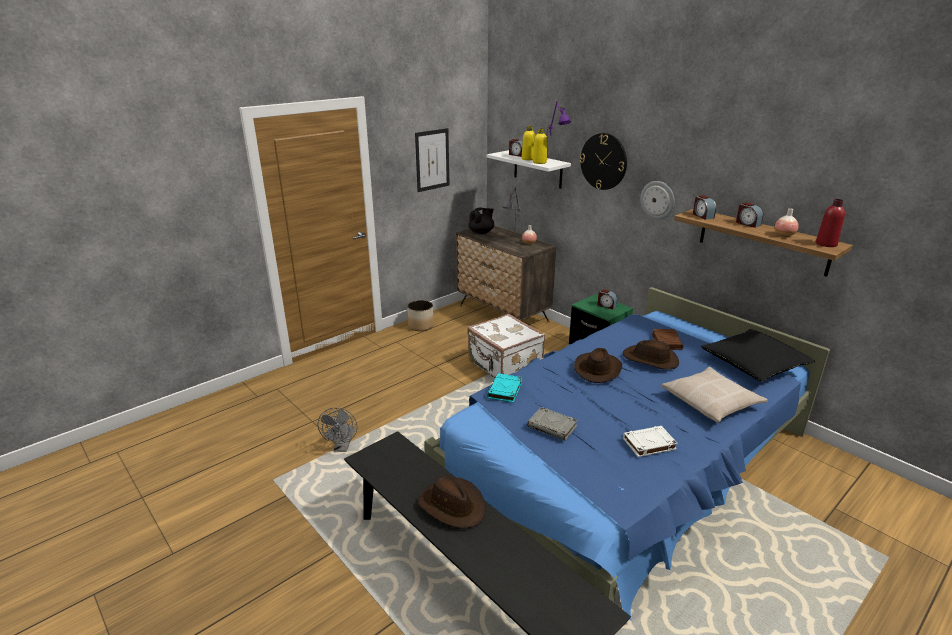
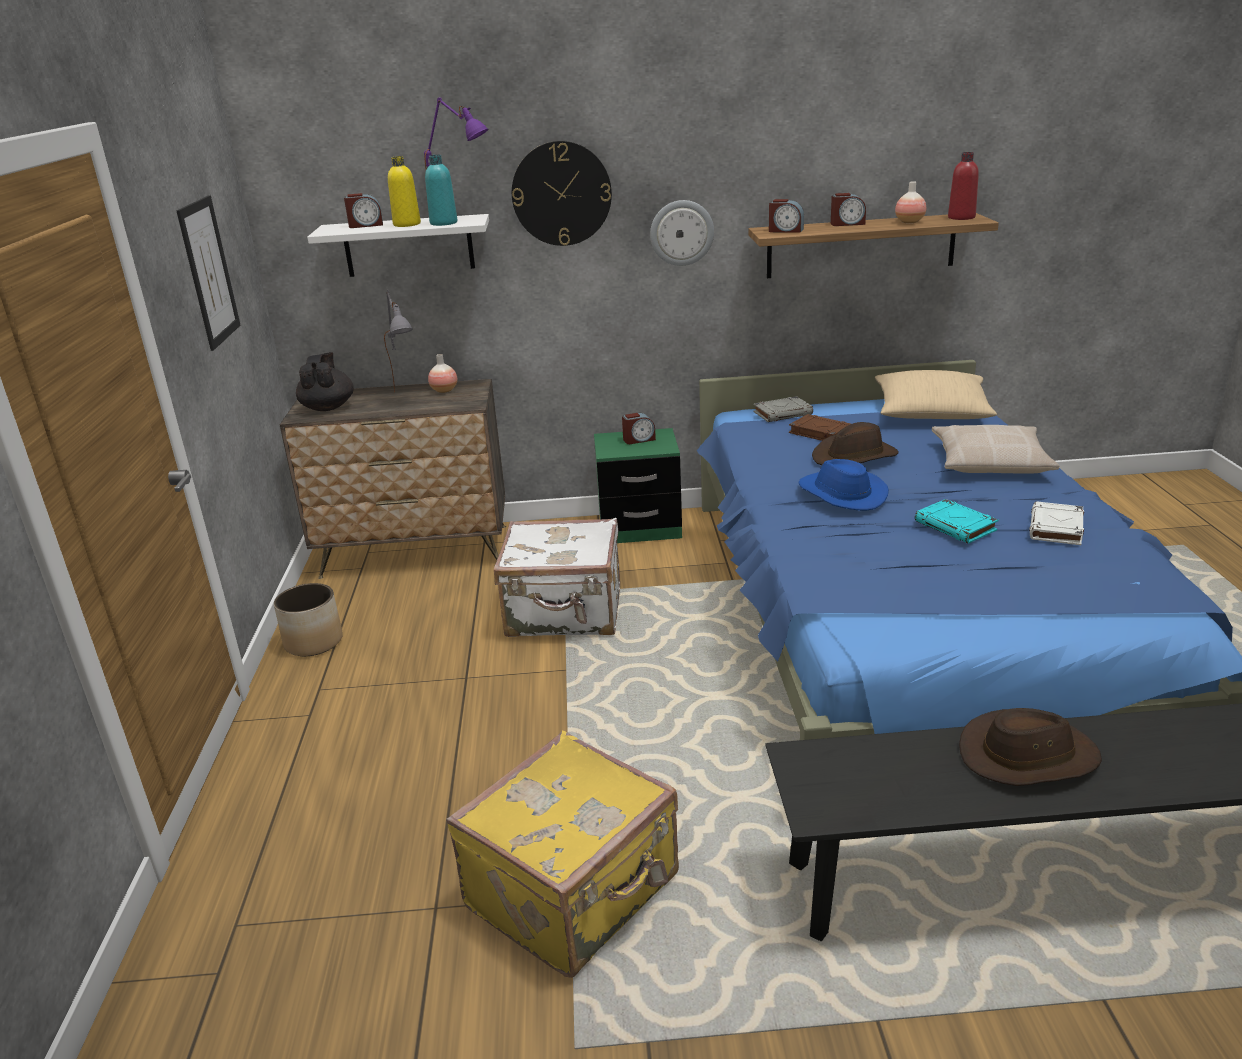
camera: 50 degrees left, 0 degrees up
(342, 447) = (575, 893): grey fan -> yellow suitcase
(505, 390) = (821, 578): turquoise book -> turquoise book (956, 526)
(539, 162) = (443, 223): yellow bottle -> turquoise bottle
(552, 426) = (959, 575): grey book -> grey book (783, 413)
(597, 369) = (841, 494): brown hat -> blue hat
(753, 364) = (931, 412): black pillow -> beige pillow

